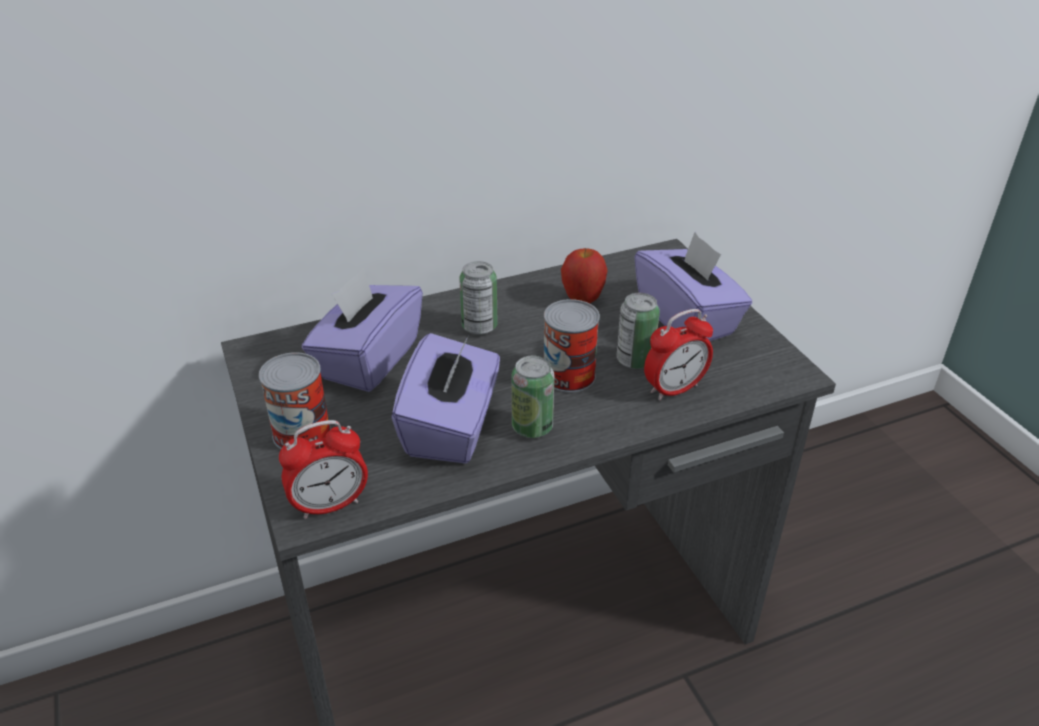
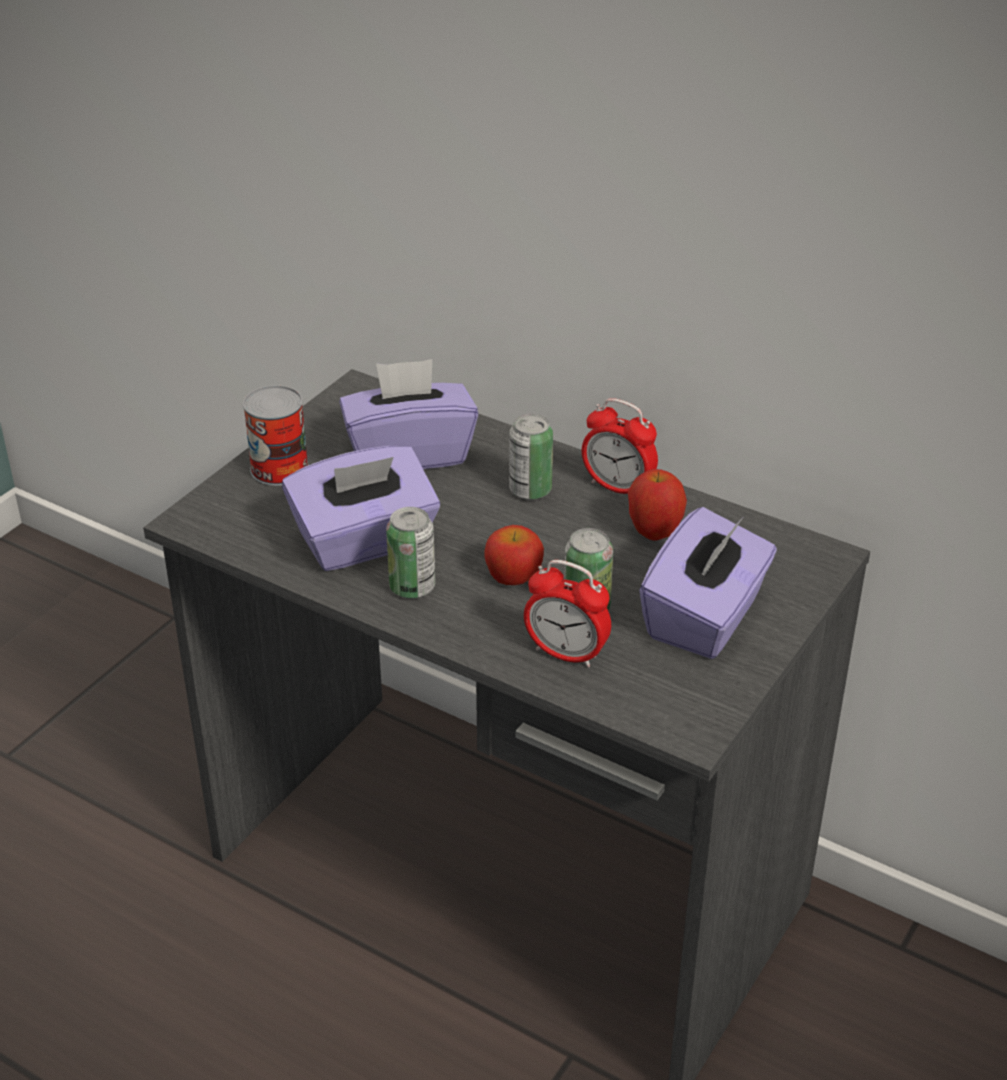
camera: 55 degrees right, 0 degrees up
(330, 505) = (211, 525): alarm clock -> alarm clock (618, 487)
(569, 375) = (514, 577): can -> apple

